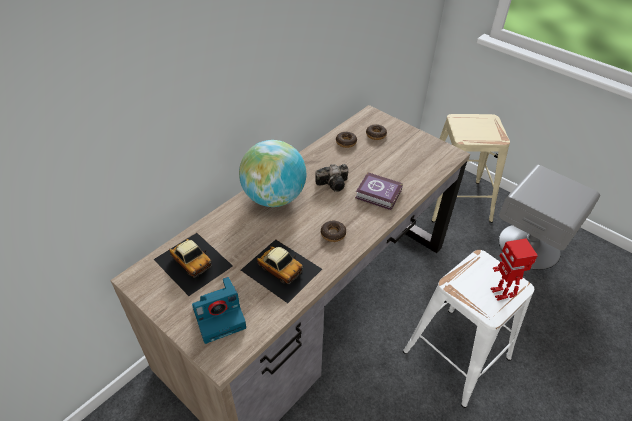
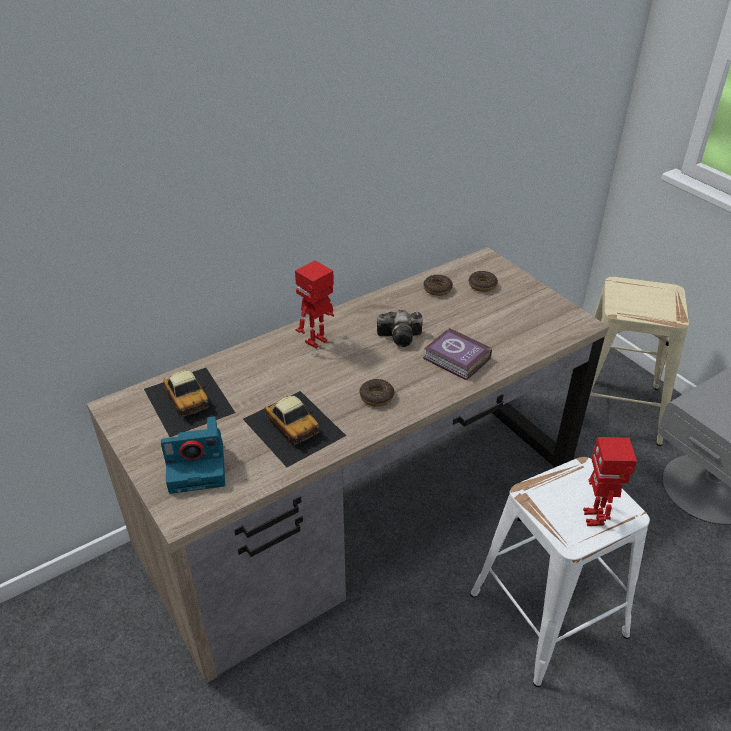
camera: 15 degrees right, 5 degrees down
(274, 197) = (317, 342): globe -> toy robot

